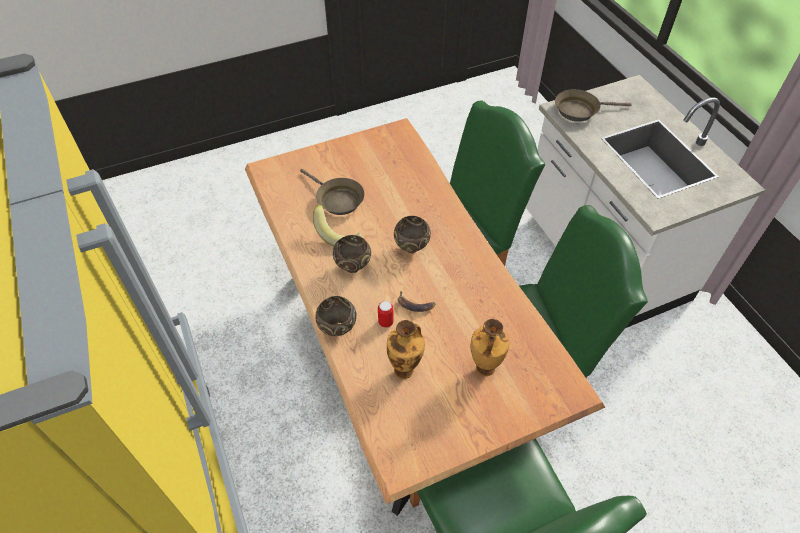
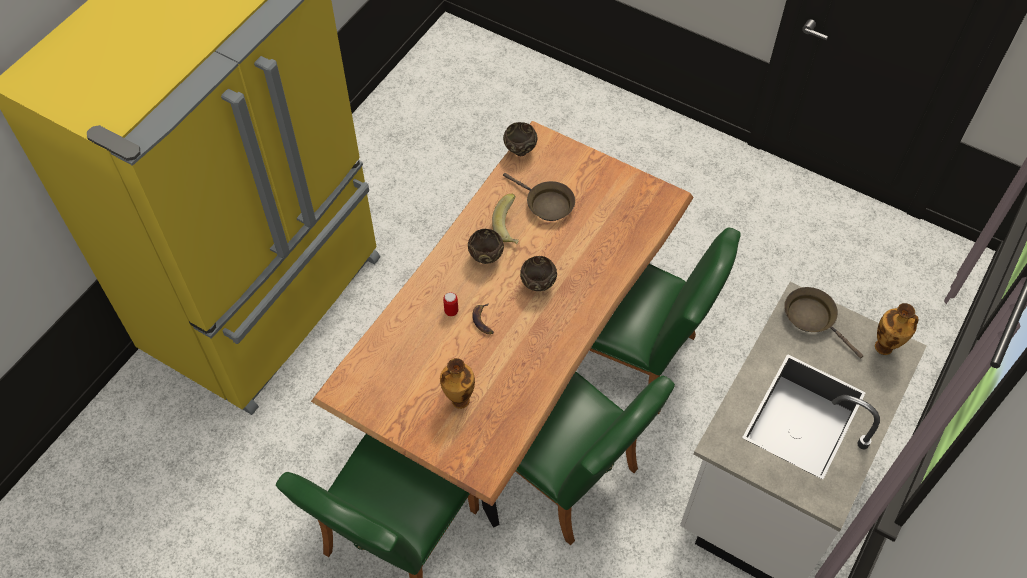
camera: 55 degrees right, 5 degrees up
(337, 199) = (546, 204): brown frying pan -> brown frying pan turned 60 degrees counterclockwise
(337, 330) = (420, 285): brown bowl -> brown bowl (519, 151)
(405, 370) = (418, 349): vase -> vase (885, 348)

